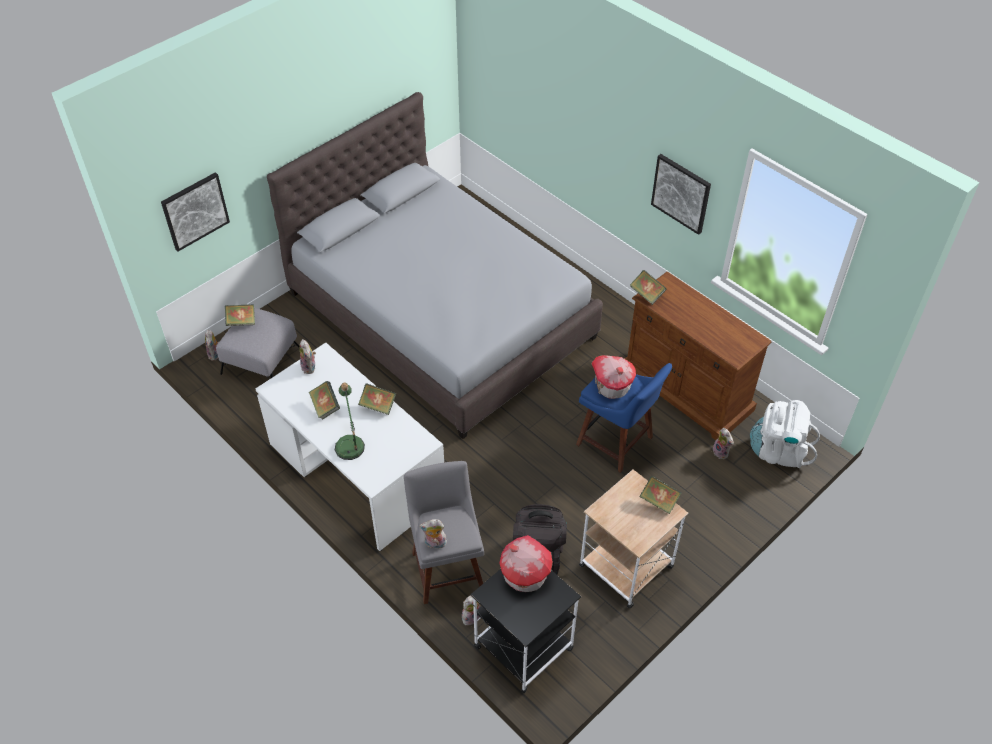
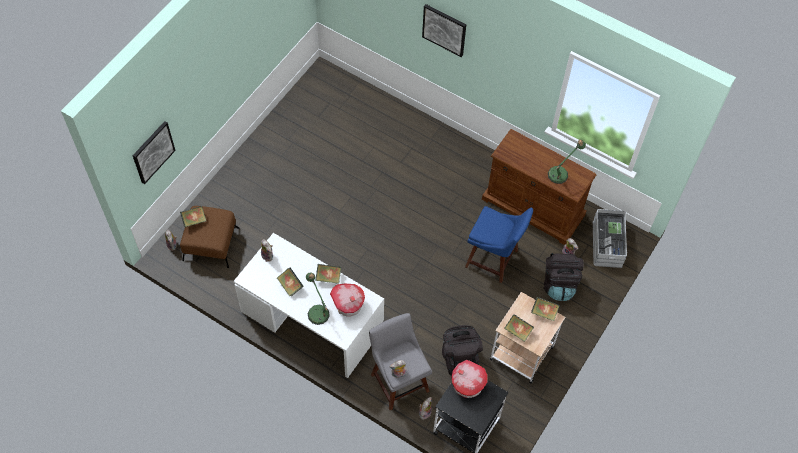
camera: 15 degrees left, 10 degrees up
(262, 361) = (211, 243): grey ottoman -> brown ottoman
(441, 314) = (337, 178): grey bed -> none
(612, 386) = (490, 227): toy house -> toy house (348, 305)
(646, 294) = (501, 151): book -> book (518, 331)
(681, 193) = (516, 75): picture -> picture (444, 29)
(699, 488) = (559, 284): none -> black backpack
(722, 332) = (561, 173): none -> table lamp
(778, 451) = (608, 244): white backpack -> grey storage box

